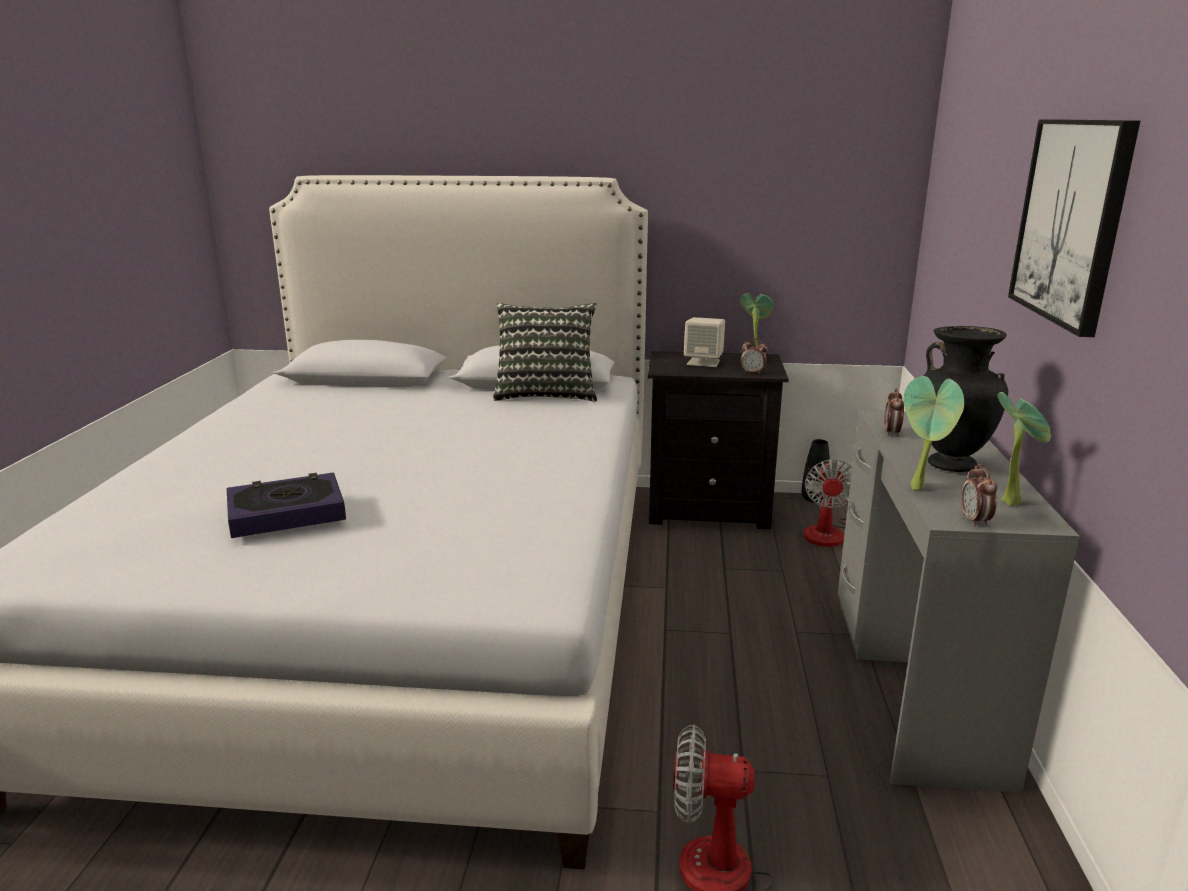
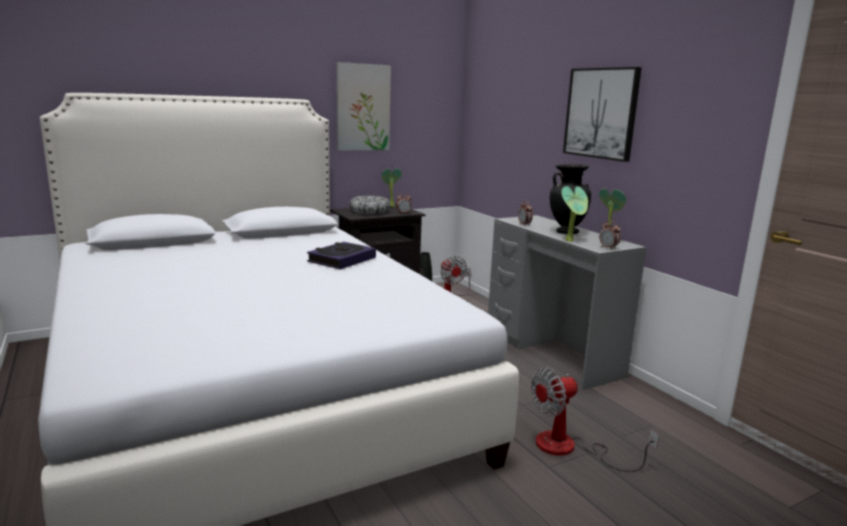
camera: 35 degrees left, 5 degrees down
(286, 513) = (257, 310): book -> book (341, 260)
(546, 394) = (299, 236): pillow -> none
(704, 362) = (369, 211): beige speaker -> bowl
(718, 188) = (362, 107): none -> picture

